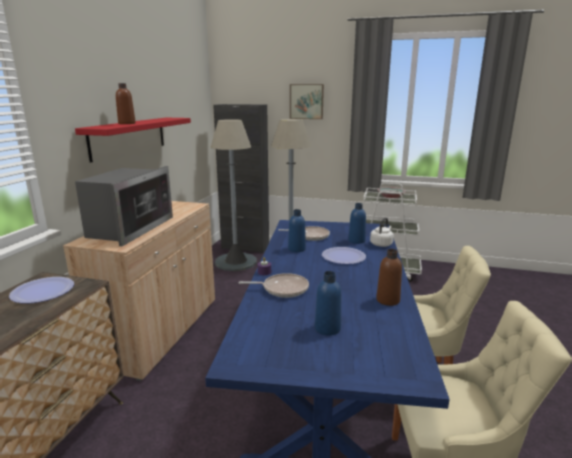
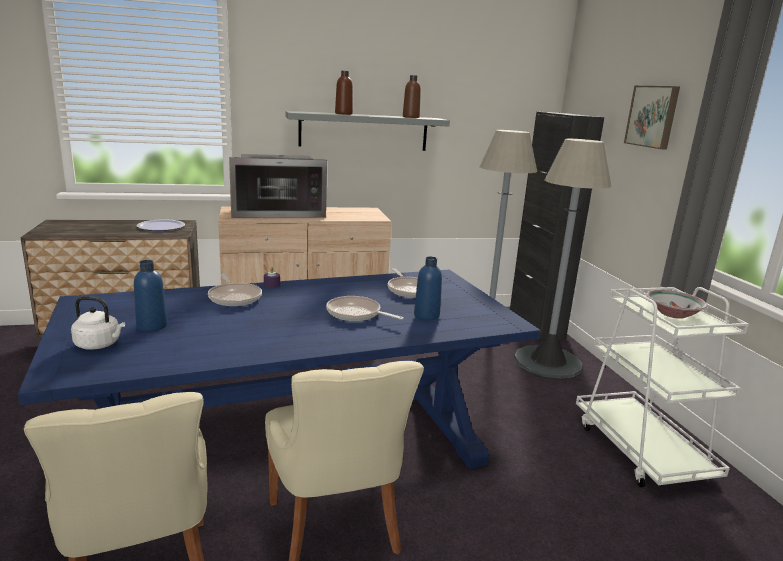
camera: 60 degrees right, 0 degrees up
(129, 137) = (364, 131): red shelf -> grey shelf
(296, 249) = (354, 289): blue bottle -> none
(343, 257) = (356, 314): plate -> frying pan
(381, 244) = (434, 331): white kettle -> white kettle (100, 344)
(388, 300) = (237, 349): brown bottle -> brown bottle (411, 117)

